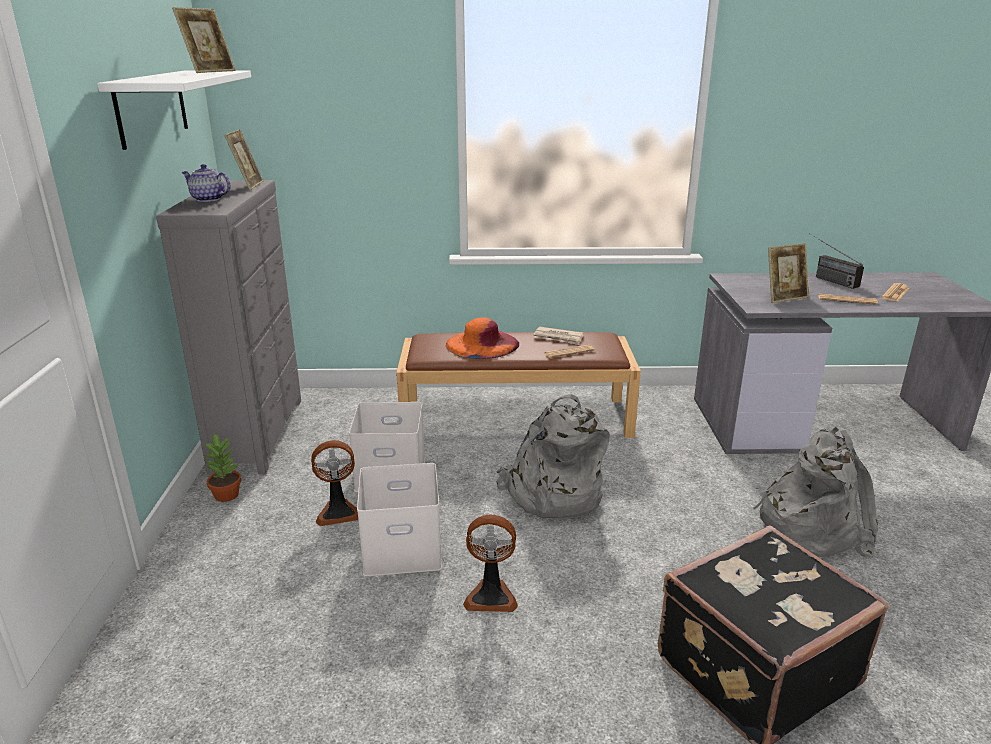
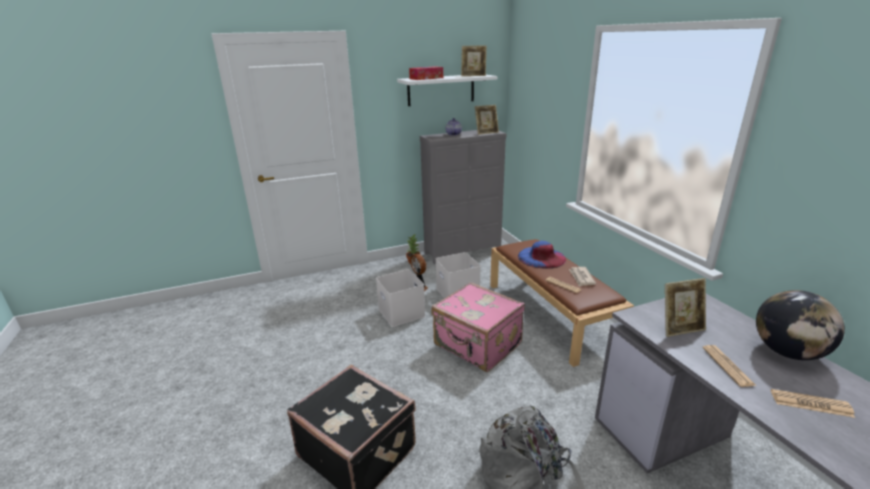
camera: 70 degrees right, 0 degrees up
(168, 78) = (426, 78): none -> tissue box
(482, 344) = (541, 257): orange hat -> blue hat
(491, 596) = (380, 345): fan -> none
(552, 494) = (477, 345): grey backpack -> pink suitcase
(784, 297) = (680, 328): picture frame -> picture frame turned 60 degrees counterclockwise
(826, 279) = (787, 352): radio -> globe

